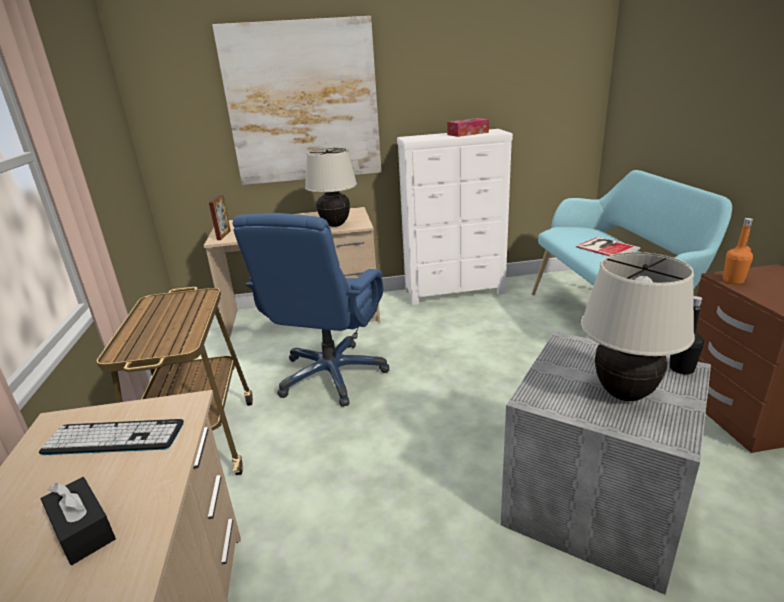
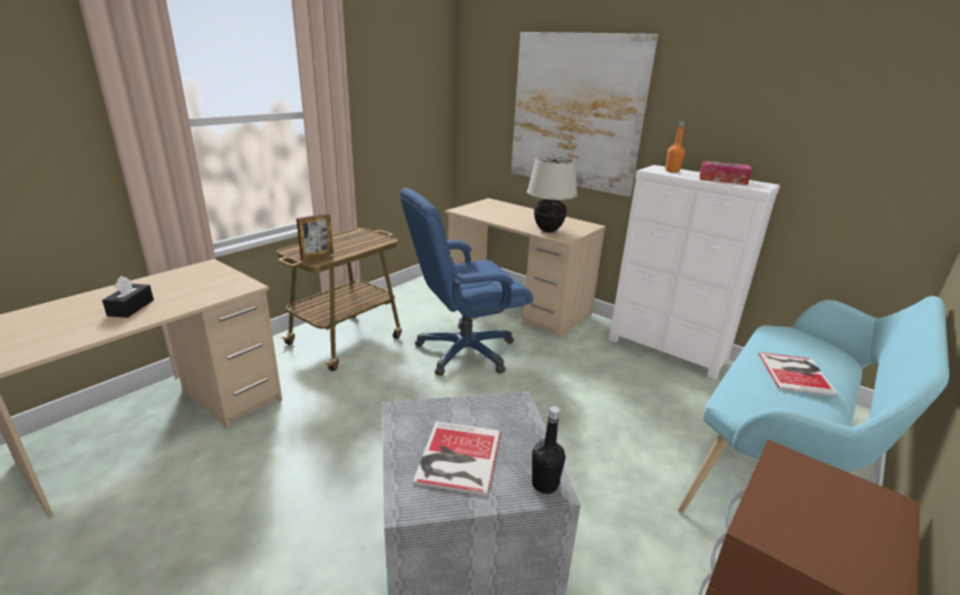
camera: 45 degrees right, 0 degrees up
(114, 438) = (204, 283): keyboard -> none
(223, 235) = (469, 208): picture frame -> picture frame (317, 256)
(624, 394) = (456, 458): beige table lamp -> book
(733, 280) = (782, 467): orange bottle -> orange bottle (672, 171)

